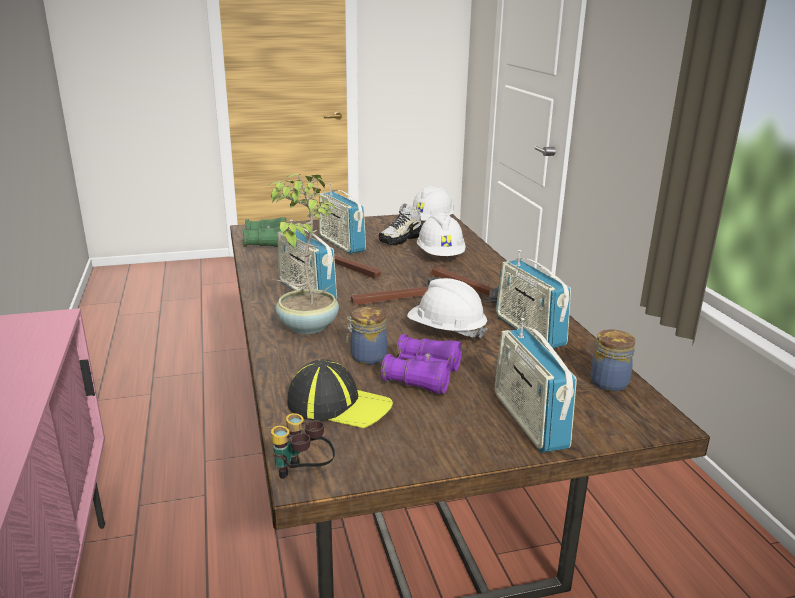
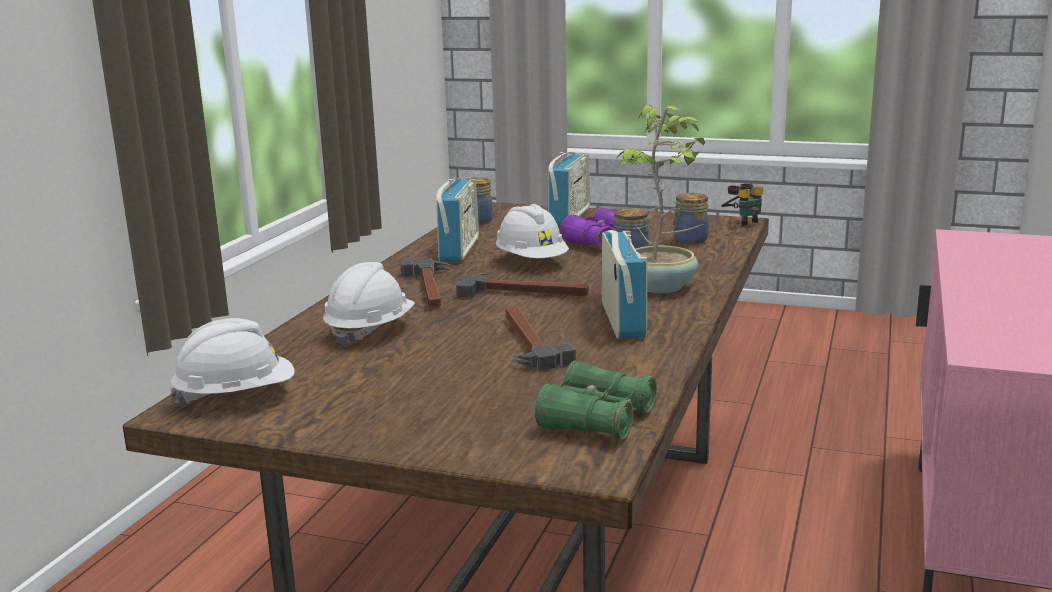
camera: 145 degrees left, 5 degrees down
(339, 405) = (689, 240): cap -> jar
(341, 244) = (471, 384): radio -> none
(400, 239) = (363, 372): shoe -> none

